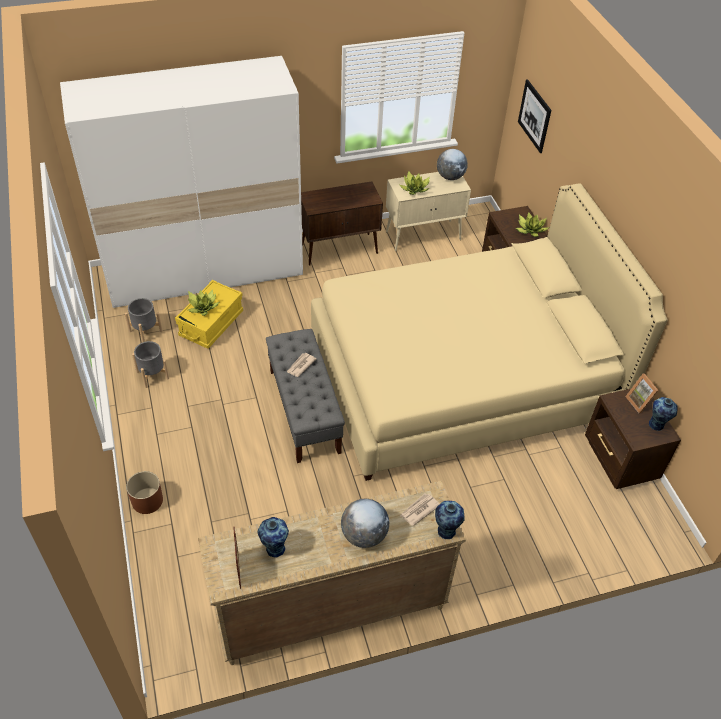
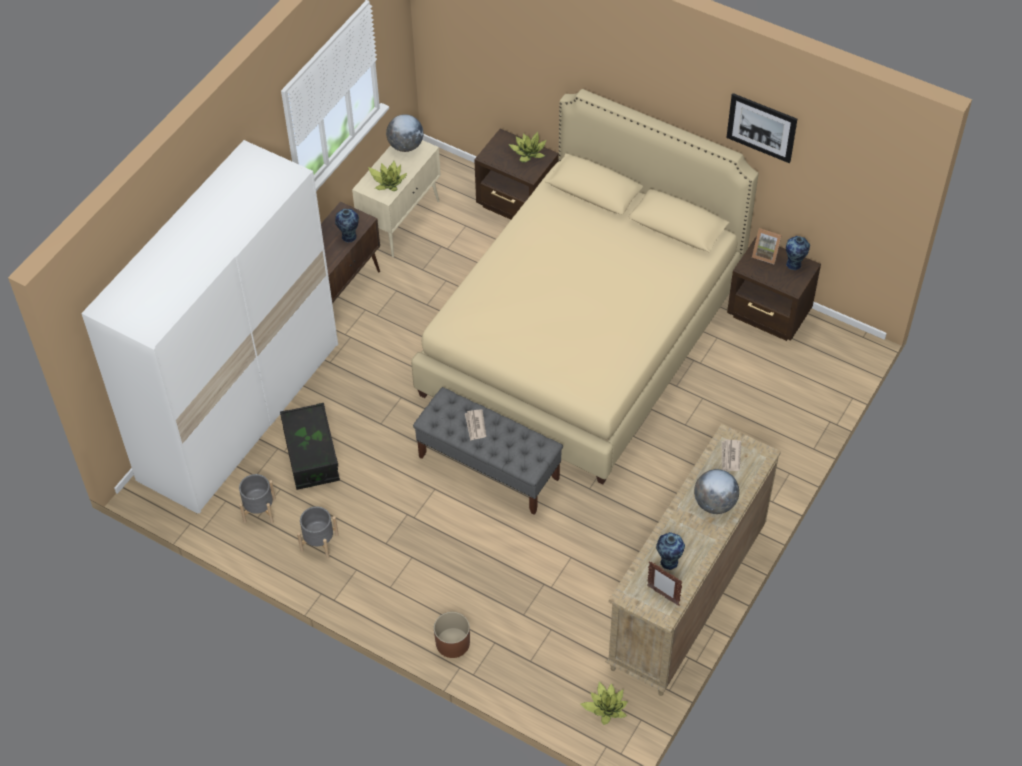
camera: 40 degrees left, 5 degrees up
(203, 307) = (306, 443): potted plant -> potted plant (606, 707)
(211, 324) = (311, 456): yellow storage box -> black storage box
(446, 532) = (763, 456): vase -> vase (349, 237)
(534, 116) = (472, 40): picture -> picture (761, 127)

